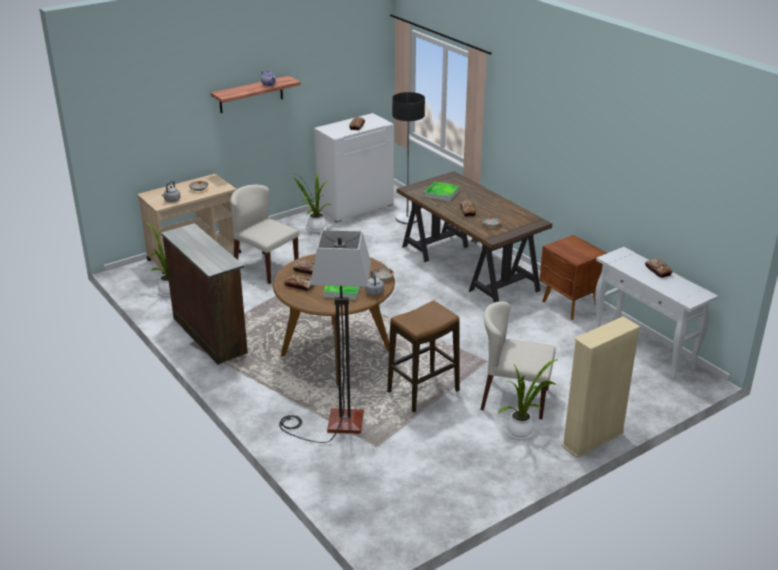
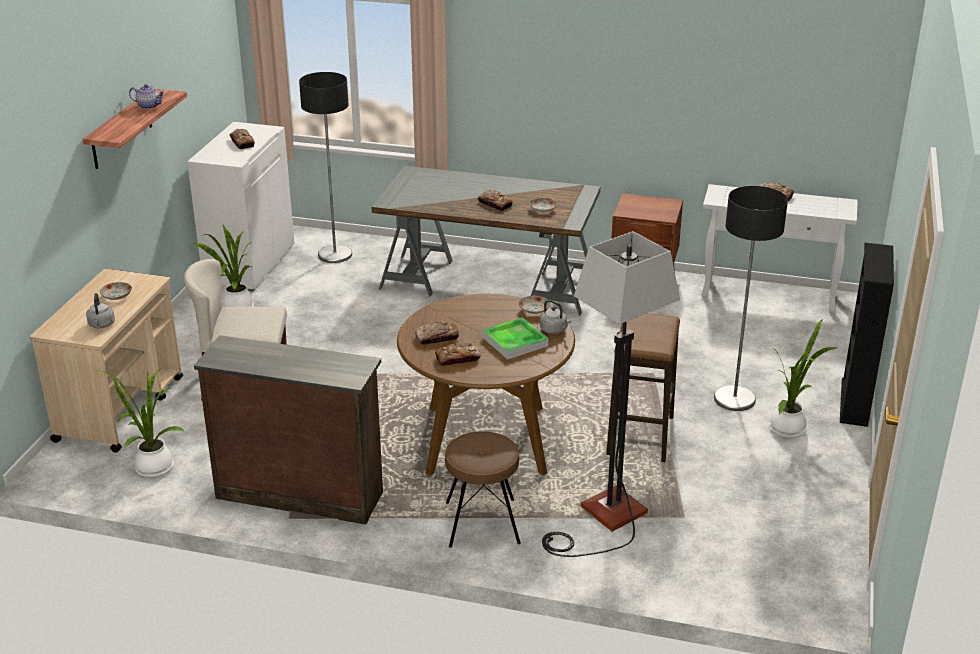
camera: 40 degrees left, 0 degrees up
(270, 392) = (481, 523): none -> brown stool
(441, 193) = (434, 195): tray -> none
(469, 268) = (488, 283): brown desk -> grey desk
(514, 399) = (734, 399): beige chair -> floor lamp
(593, 439) = (854, 402): beige bookcase -> black bookcase

